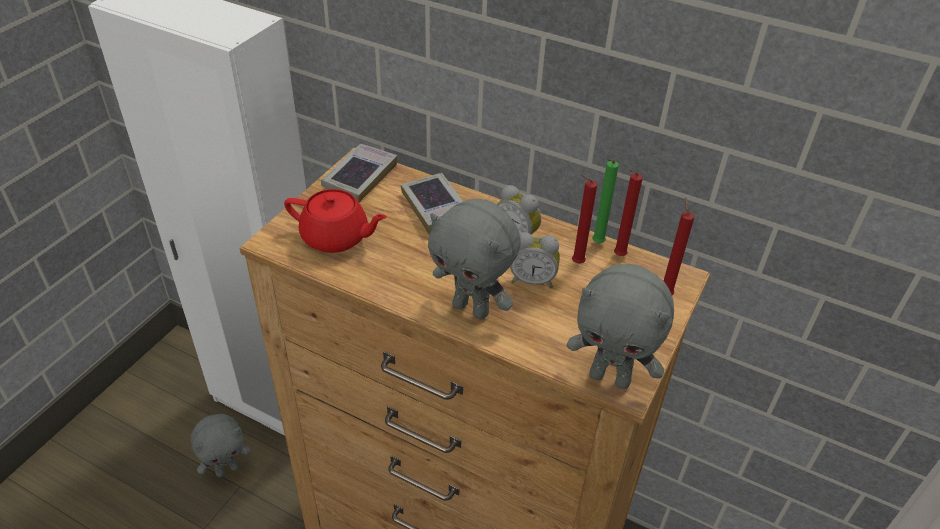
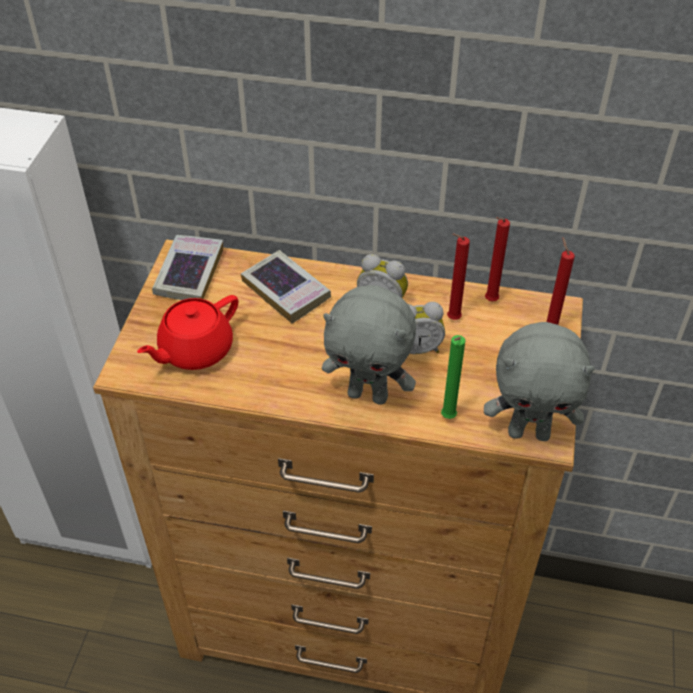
camera: 15 degrees left, 5 degrees up
(227, 469) = (66, 615): grey plush toy -> none
(336, 238) = (194, 350): red teapot -> red teapot turned 135 degrees clockwise
(596, 244) = (464, 293): green candle -> green candle (447, 418)

